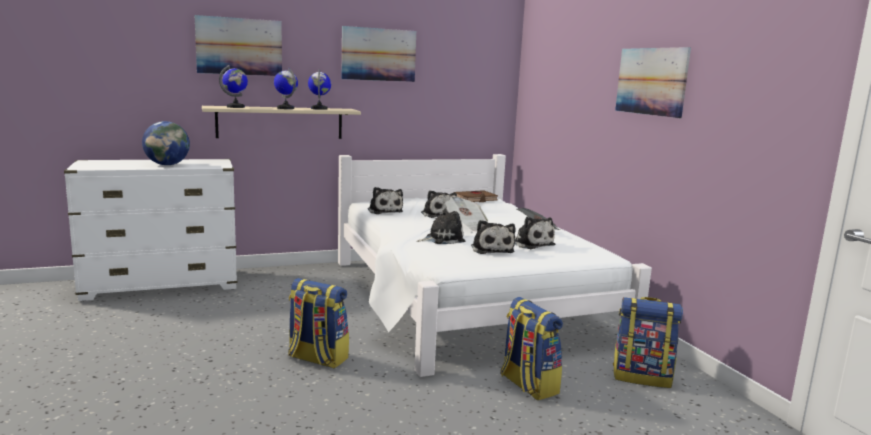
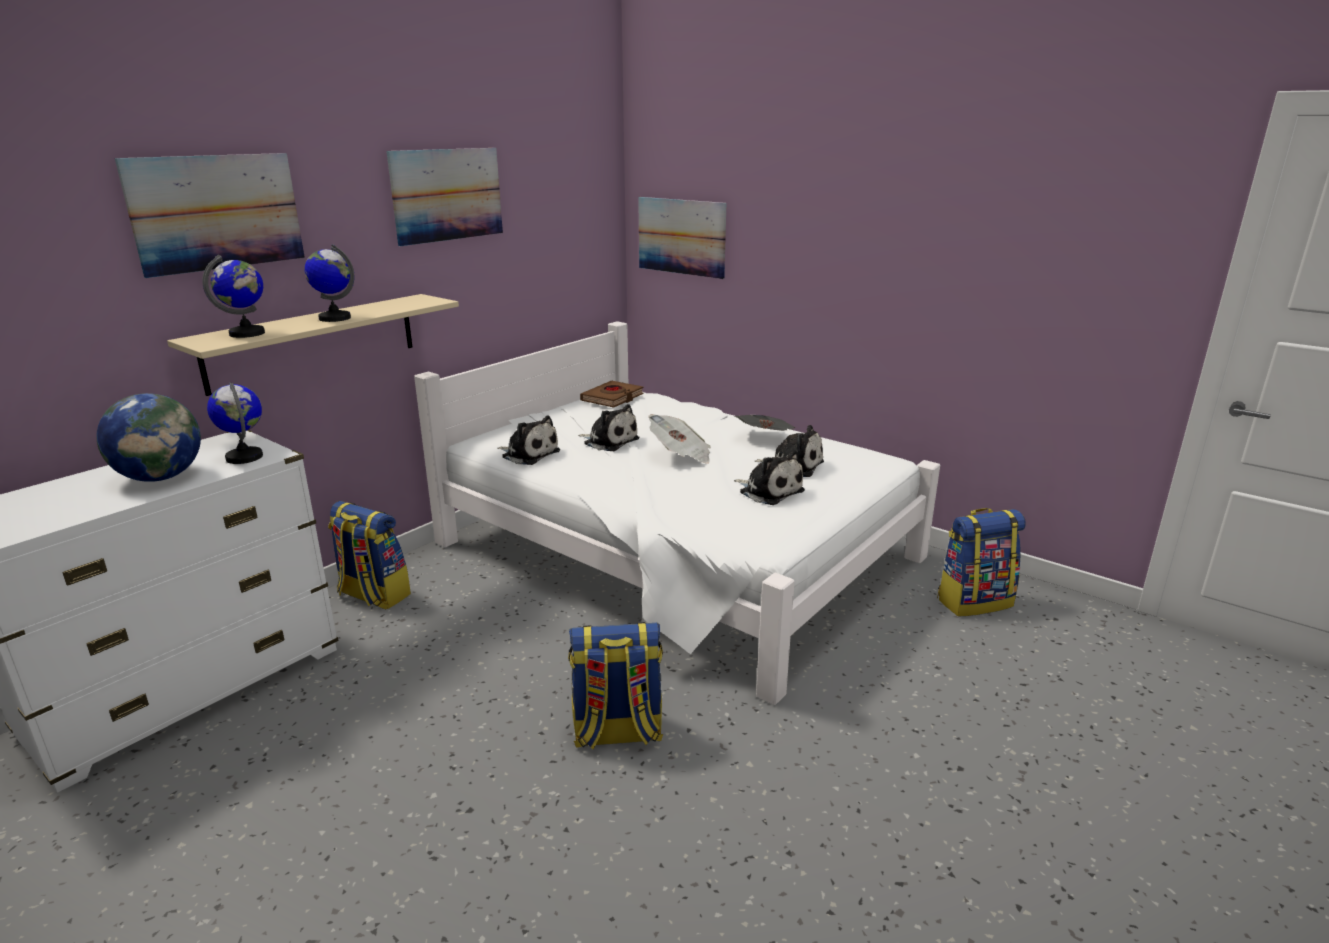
camera: 30 degrees left, 10 degrees up
(319, 109) = (384, 307): globe -> globe (245, 457)
(442, 239) = (687, 490): plush toy -> none
(527, 385) = (893, 663): backpack -> backpack (373, 595)
(651, 81) = (906, 221): picture -> picture (681, 236)

